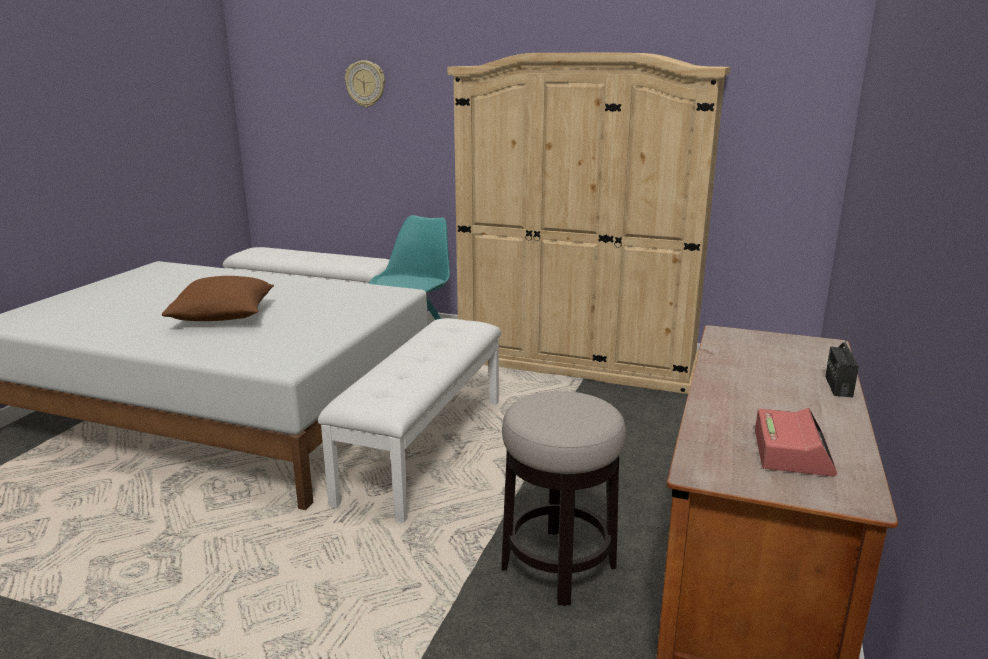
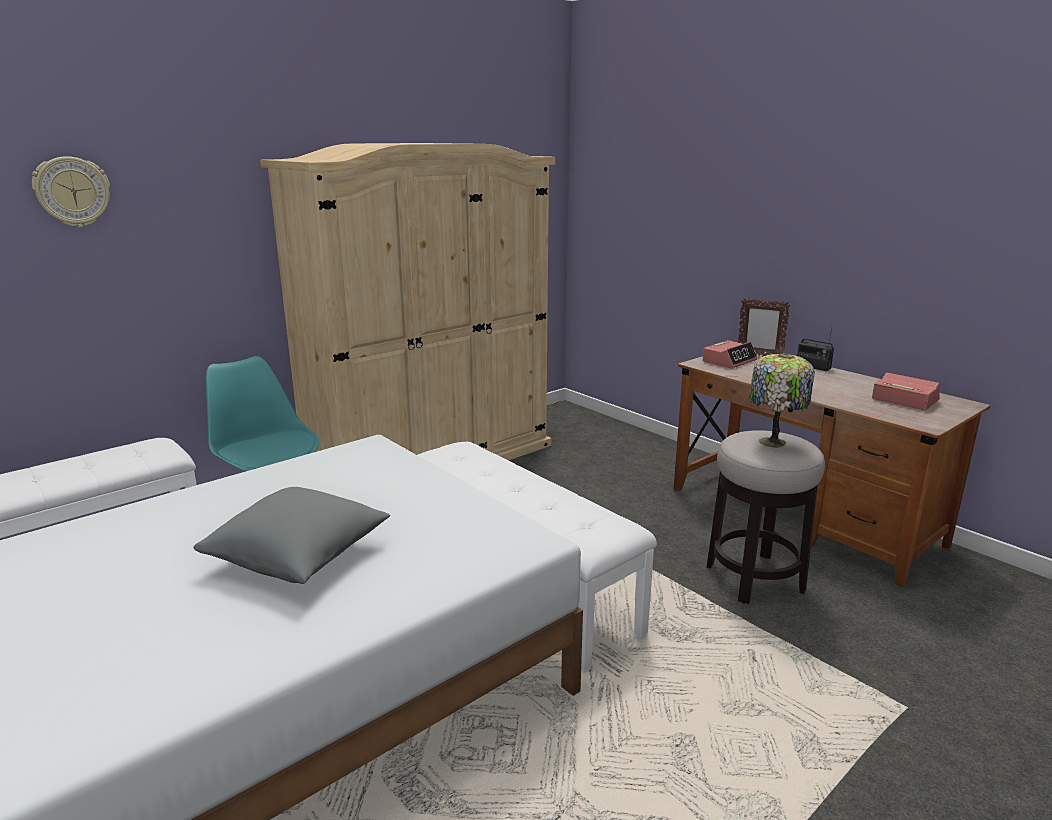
camera: 60 degrees left, 0 degrees up
(224, 317) = (299, 557): brown pillow -> grey pillow
(565, 410) = (773, 443): none -> table lamp
(764, 343) = (729, 361): none -> alarm clock
(820, 354) = (759, 356): none -> picture frame

